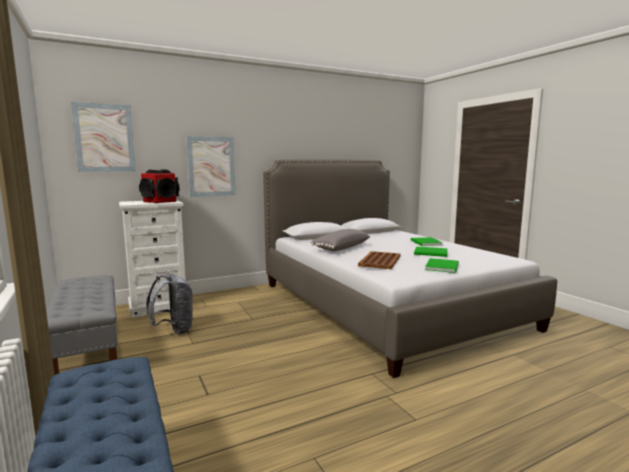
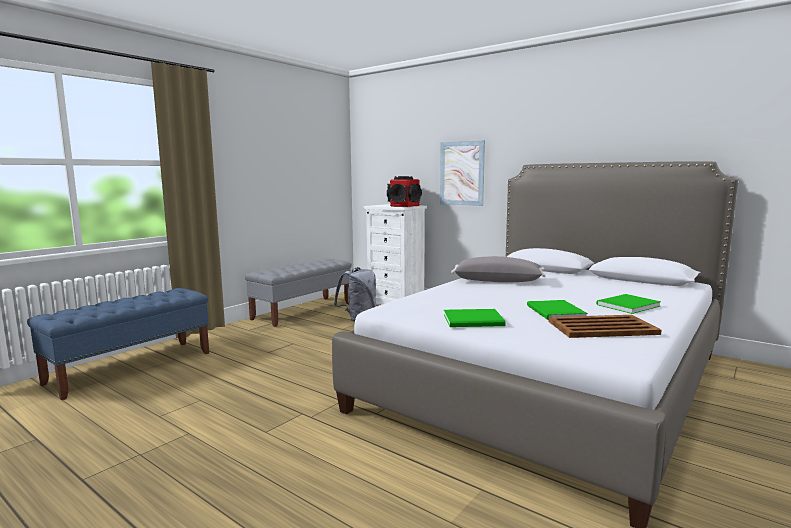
camera: 65 degrees right, 0 degrees up
(104, 138) = (384, 149): picture -> none
(379, 261) = (449, 296): brown tray -> brown tray (601, 328)

